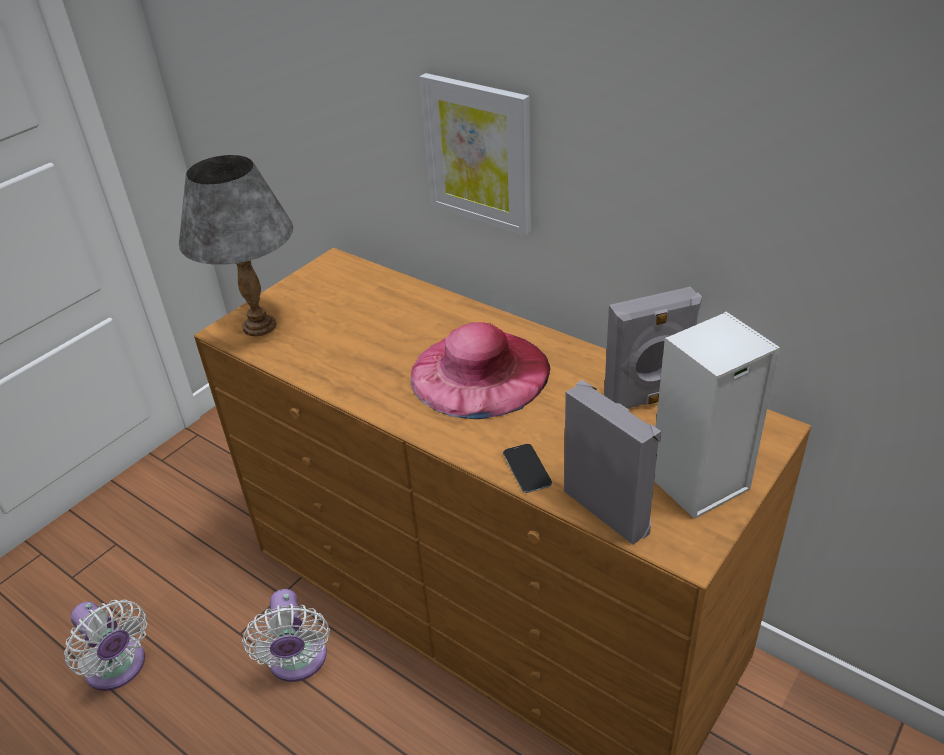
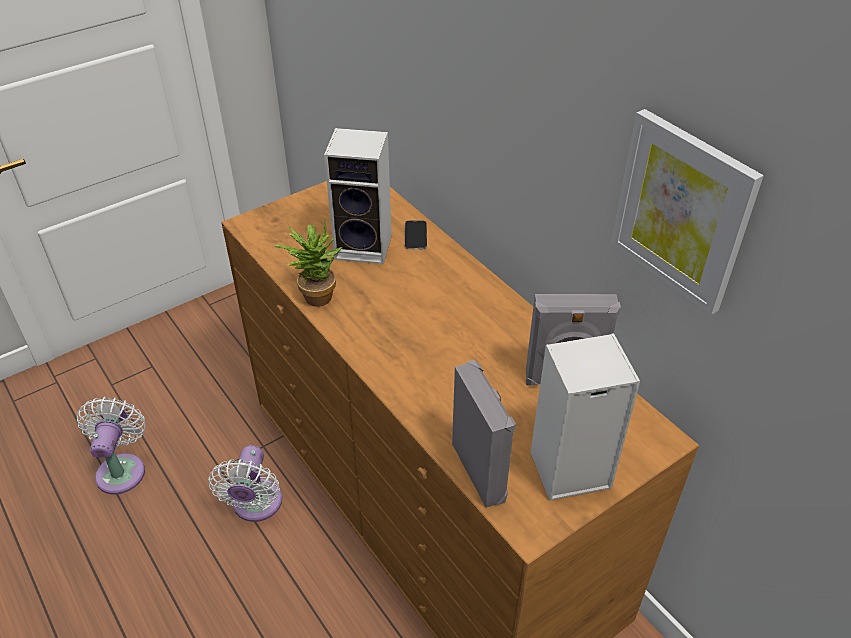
camera: 15 degrees right, 5 degrees up
(118, 669) = (122, 469): white fan -> white fan turned 150 degrees counterclockwise
(259, 326) = (274, 227): grey table lamp -> none
(338, 382) = (315, 294): none -> potted plant
(372, 323) = (366, 247): none -> speaker
(479, 153) = (478, 123): picture -> picture (682, 211)
(479, 372) = (433, 316): pink hat -> none
(527, 469) = (431, 415): phone -> phone (415, 235)

